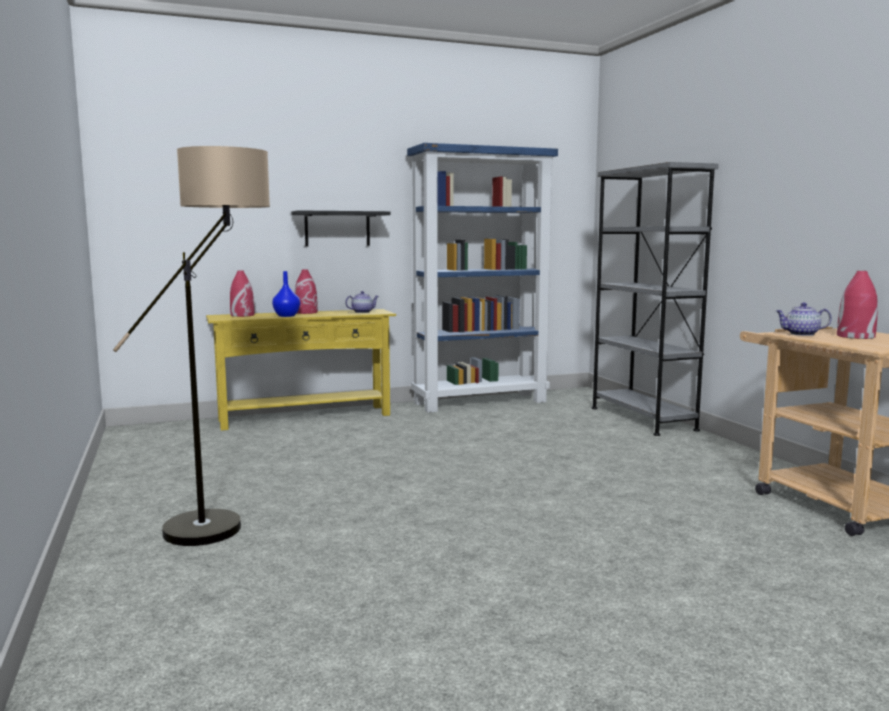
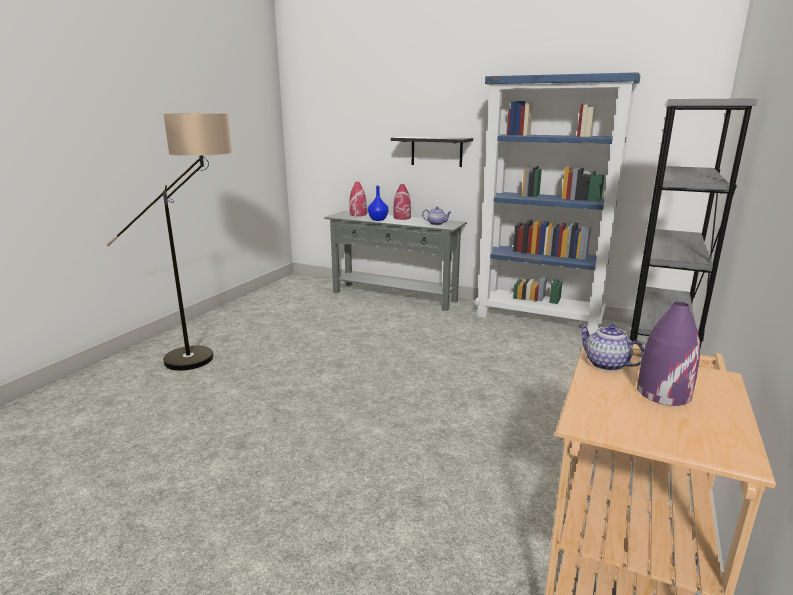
camera: 45 degrees right, 10 degrees up
(305, 417) = (394, 296): yellow console table -> grey console table
(855, 336) = (663, 393): red vase -> purple vase

